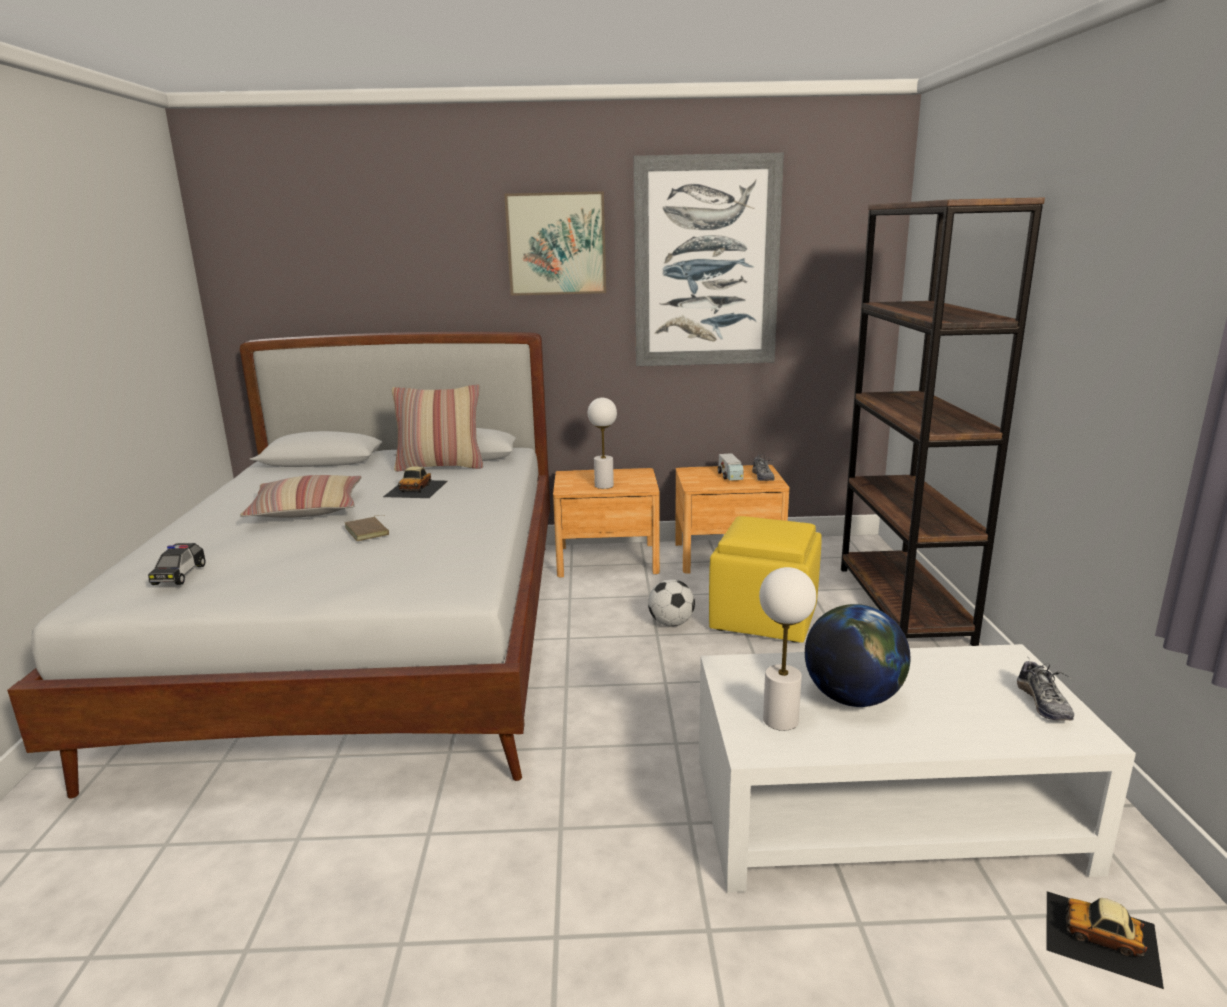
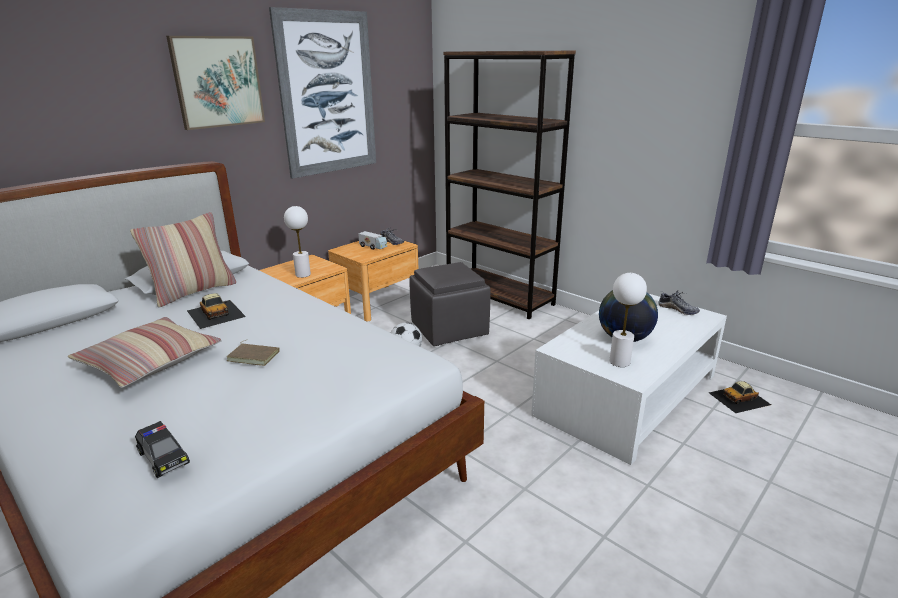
camera: 45 degrees left, 5 degrees up
(765, 617) = (449, 329): yellow ottoman -> grey ottoman

